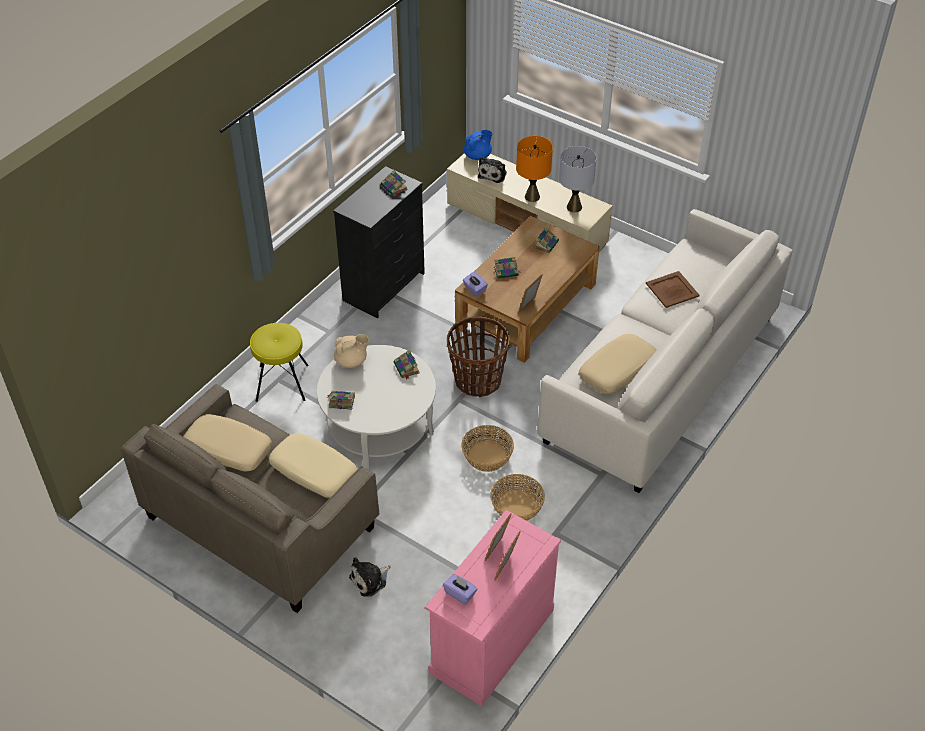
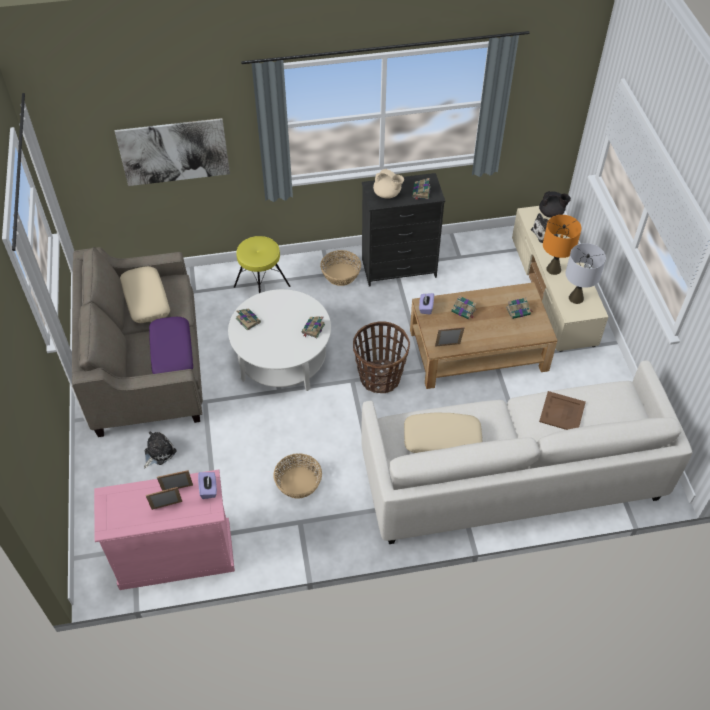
camera: 45 degrees right, 5 degrees up
(163, 275) = (174, 152): none -> picture
(313, 472) = (171, 352): beige pillow -> purple pillow
(351, 361) = (286, 298): beige teapot -> beige teapot (387, 194)
(370, 580) = (158, 452): plush toy -> plush toy turned 120 degrees clockwise
(460, 594) = (122, 499): purple tissue box -> purple tissue box (208, 489)
(478, 156) = (551, 213): blue teapot -> black teapot
(487, 457) = (322, 433): basket -> basket (340, 275)

